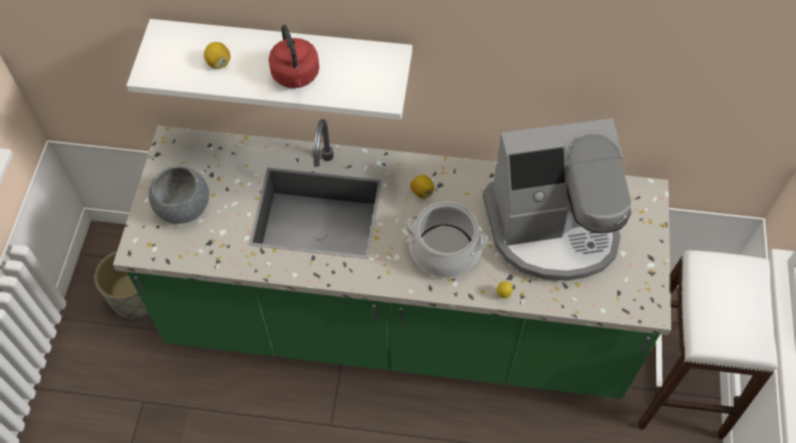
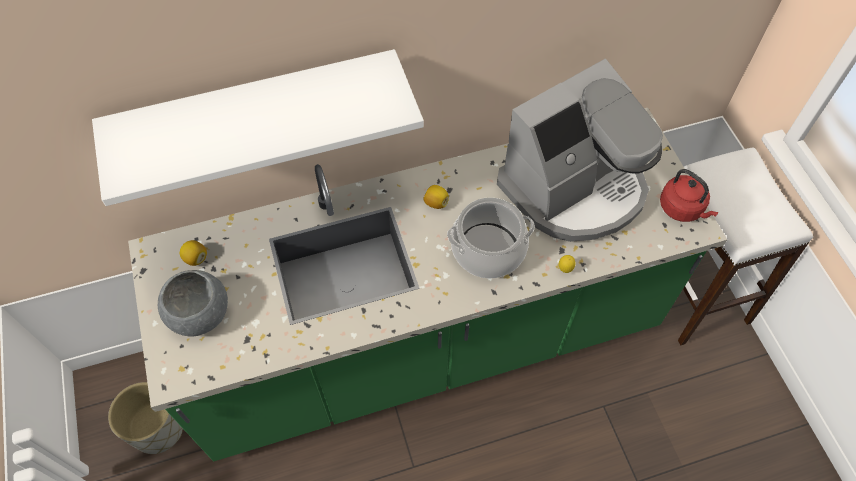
camera: 25 degrees left, 0 degrees up
(218, 63) = (197, 138): lemon -> lemon (196, 258)
(296, 76) = (292, 121): red kettle -> red kettle (682, 209)

